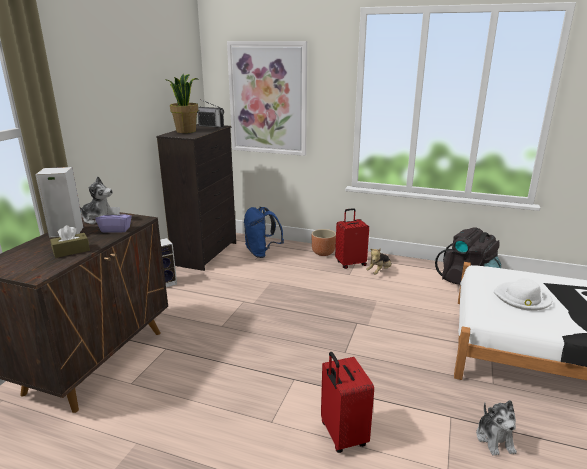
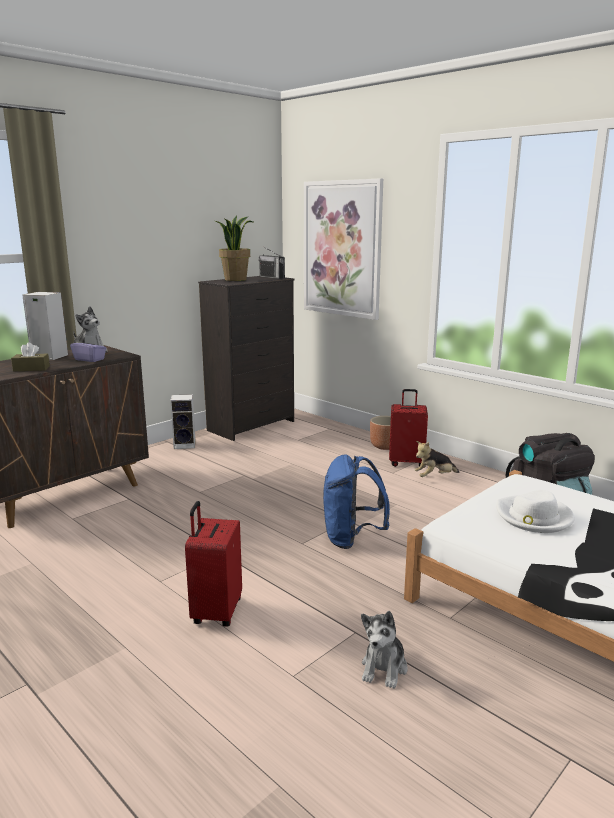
camera: 25 degrees right, 5 degrees down
(262, 253) = (312, 435): blue backpack -> blue backpack (351, 539)

